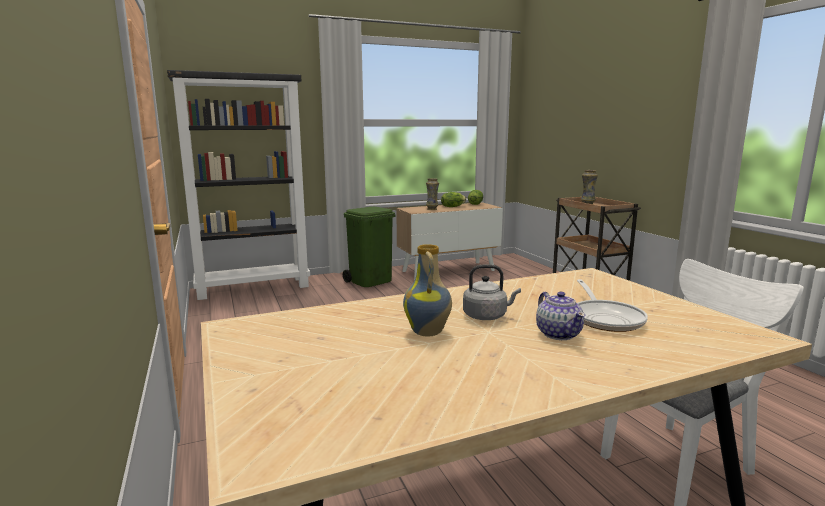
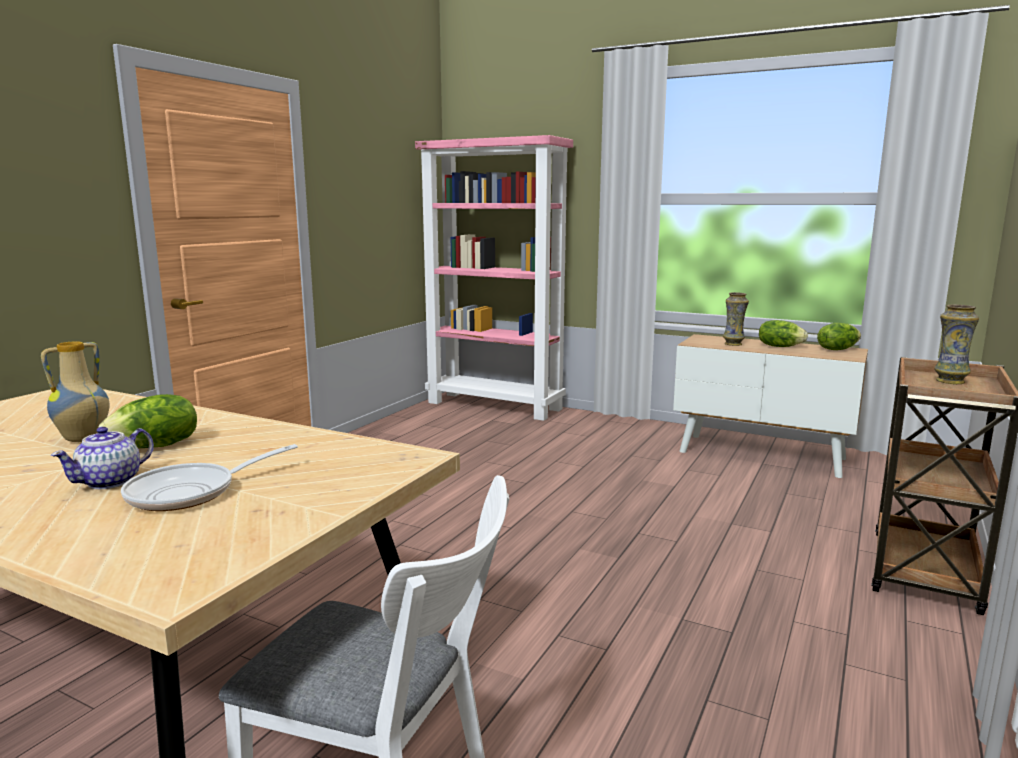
camera: 50 degrees right, 0 degrees up
(254, 288) = (496, 406): black bookcase -> pink bookcase
(370, 281) = (622, 435): green trash can -> none
(487, 316) = (156, 447): grey kettle -> lettuce

